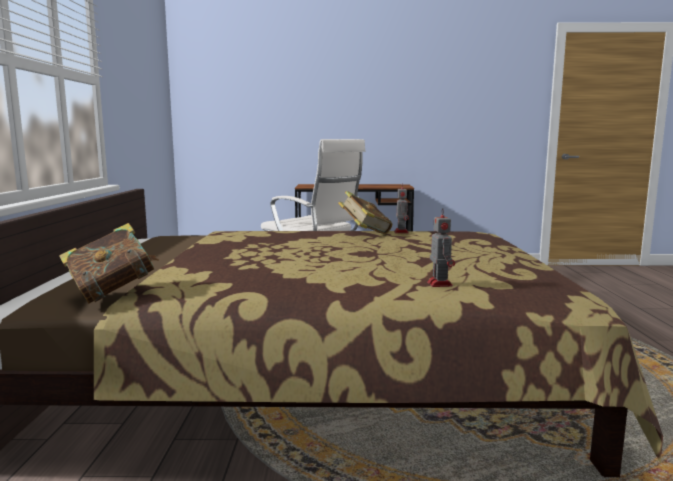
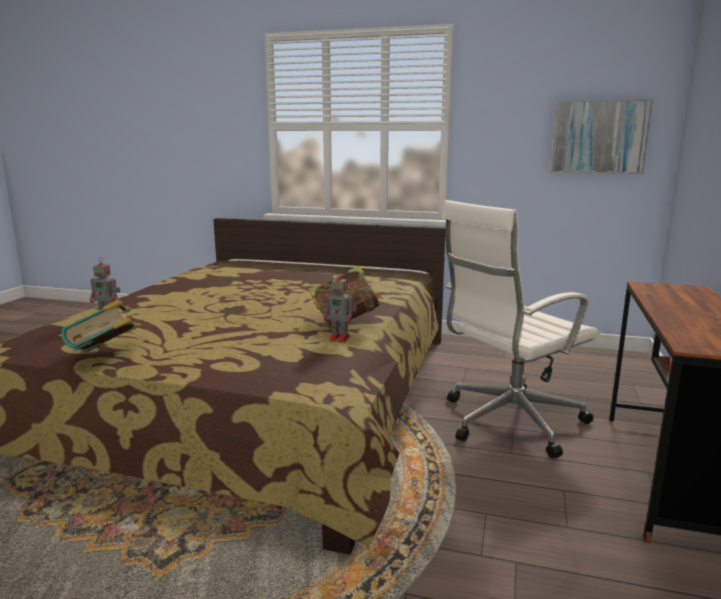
camera: 105 degrees right, 5 degrees up
(112, 293) = (218, 265): book -> book (106, 356)
(153, 103) = (599, 137): none -> picture

